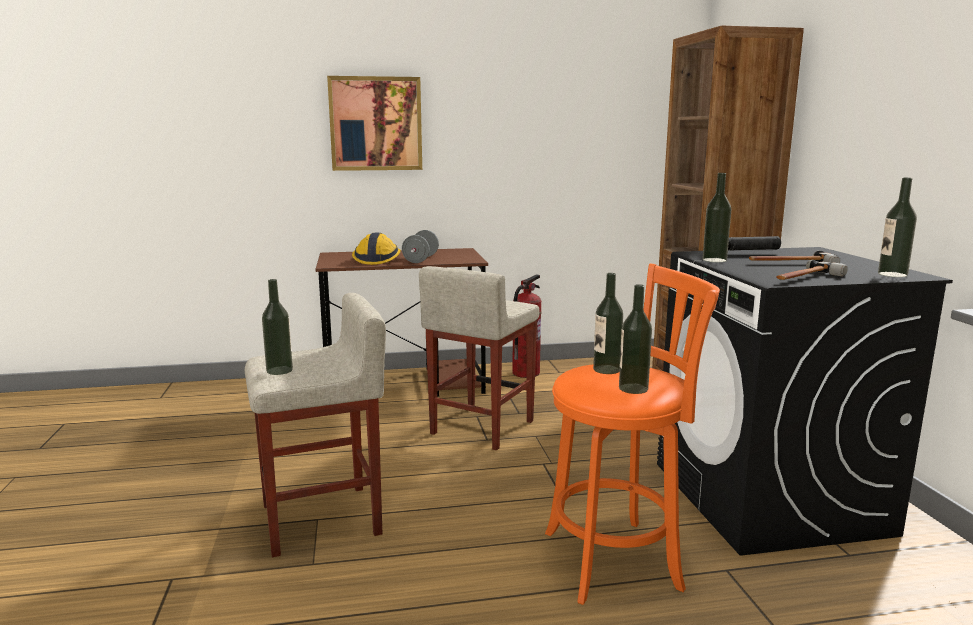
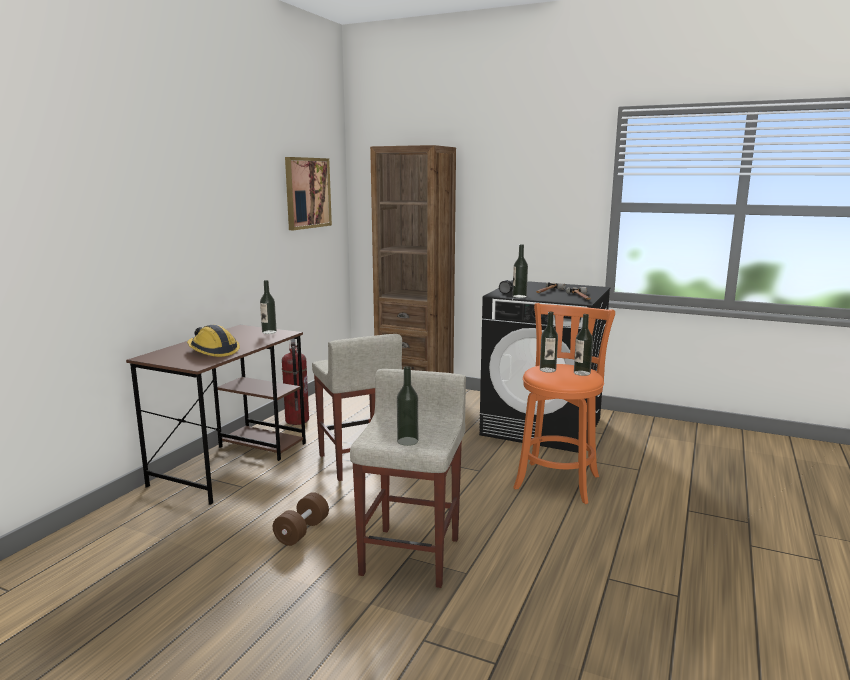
camera: 55 degrees left, 0 degrees up
(318, 453) = (302, 531): none -> brown dumbbell
(375, 124) = (160, 217): picture -> picture (307, 193)
(421, 259) = (247, 342): grey dumbbell -> none
(892, 274) = (591, 289): bottle -> bottle (269, 332)

